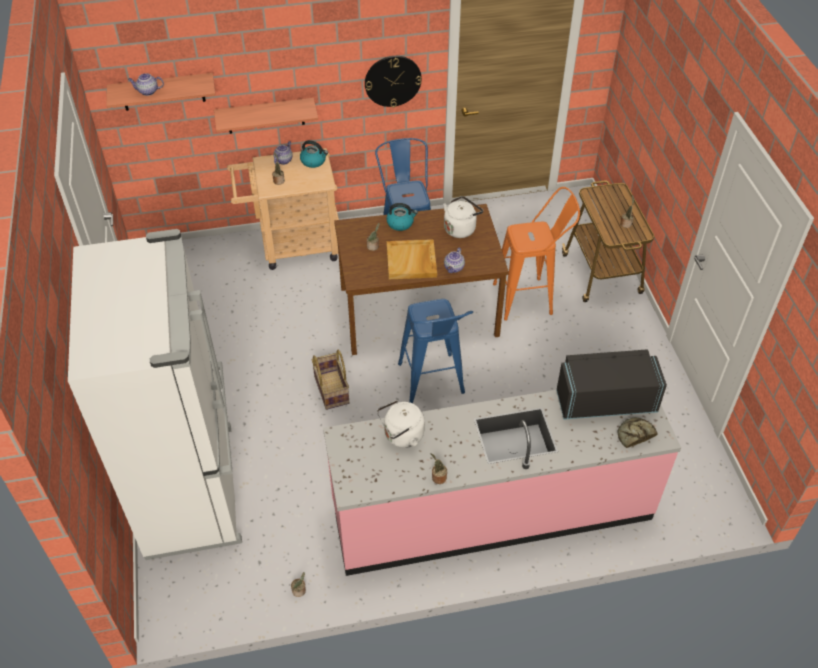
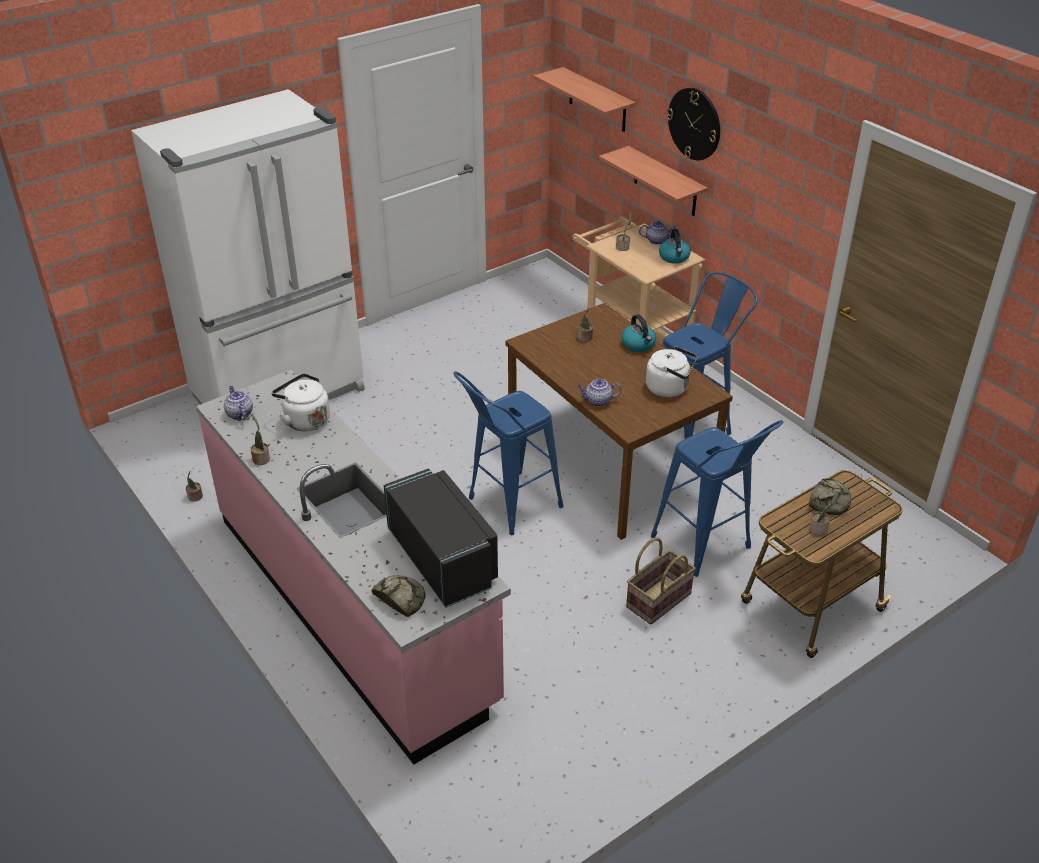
camera: 65 degrees right, 10 degrees down
(147, 91) = (571, 84): teapot -> teapot (239, 414)
(330, 390) = (451, 436): basket -> basket (658, 599)
(392, 80) = (782, 216): wall clock -> wall clock (694, 124)
(412, 261) = (583, 369): beige tray -> none
(530, 298) = (707, 548): orange stool -> blue stool
(605, 208) = (830, 501): none -> bread

